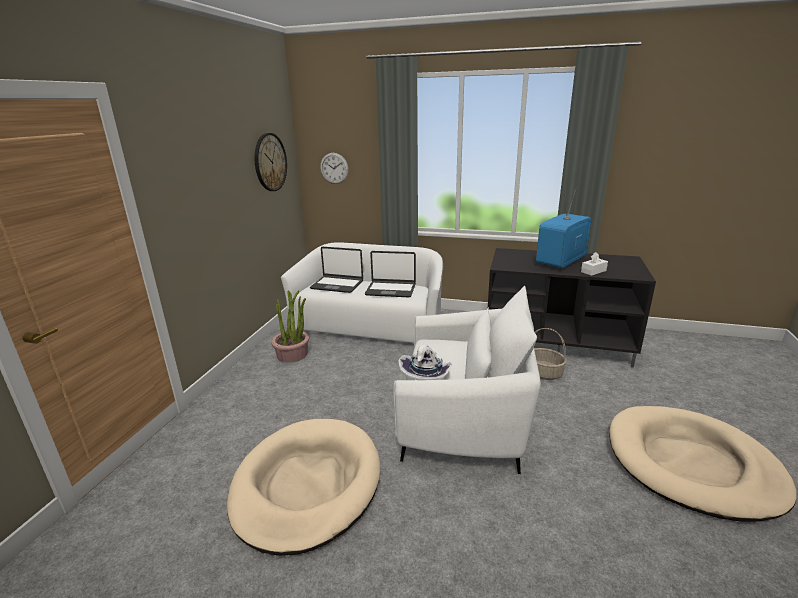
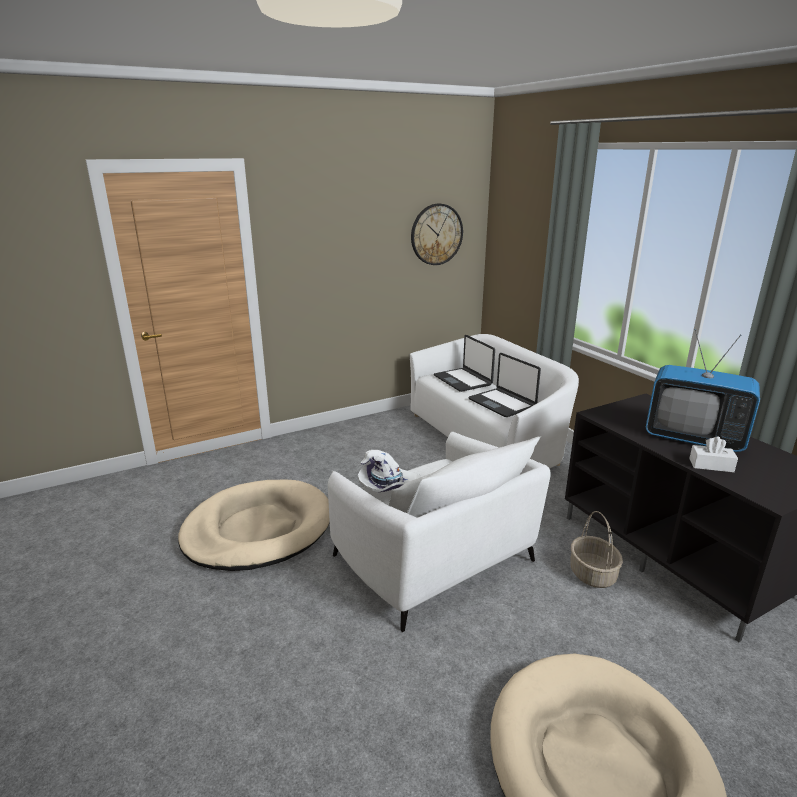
camera: 45 degrees right, 0 degrees up
(292, 354) = (386, 433): potted plant -> none
(334, 168) = (513, 250): wall clock -> none
(561, 262) = (693, 438): television -> television turned 150 degrees counterclockwise

